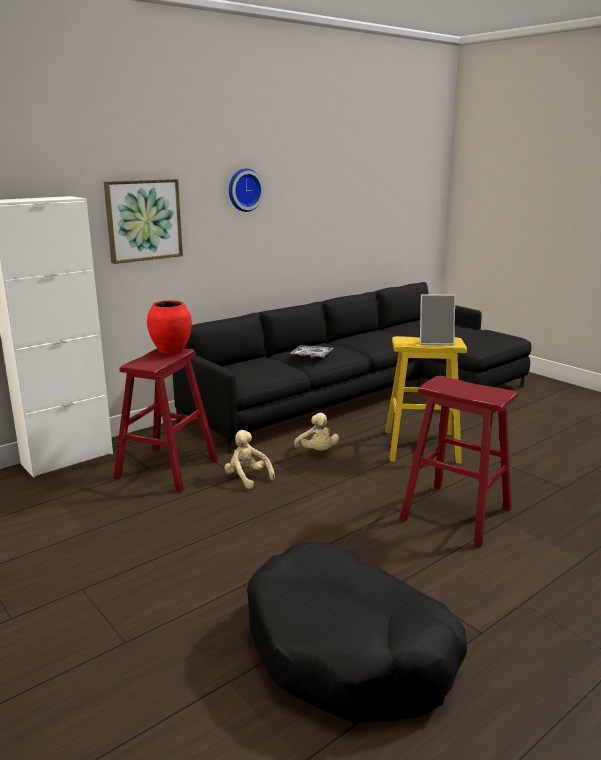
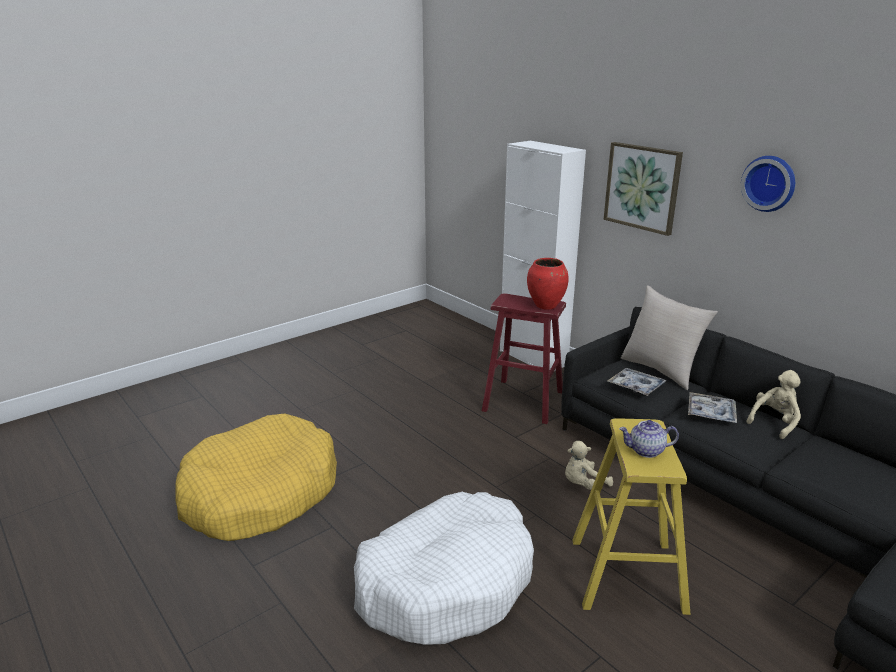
camera: 90 degrees right, 5 degrees up
(238, 362) = (661, 370): none -> beige pillow
(247, 478) = (513, 442): beige plush toy -> beige plush toy (774, 422)
(268, 370) = (636, 386): none -> tray
(349, 650) = (260, 493): black dog bed -> yellow dog bed
(435, 342) = (646, 451): picture frame -> teapot
(456, 514) = (445, 582): red stool -> white dog bed

